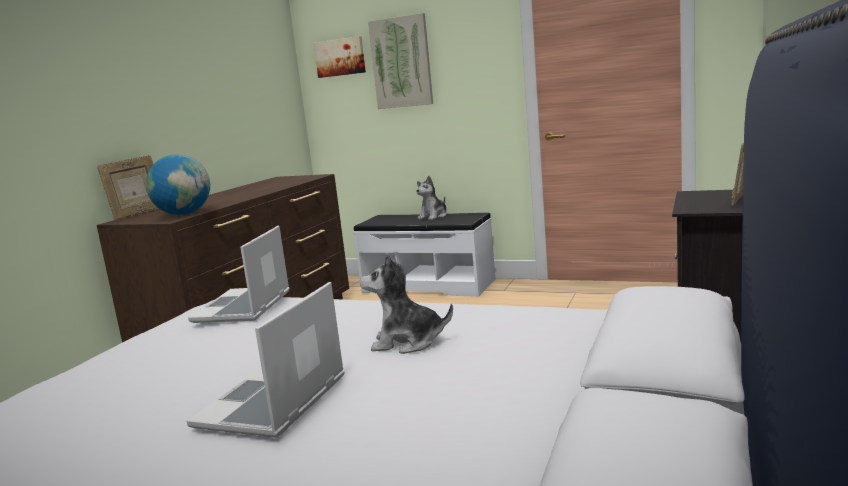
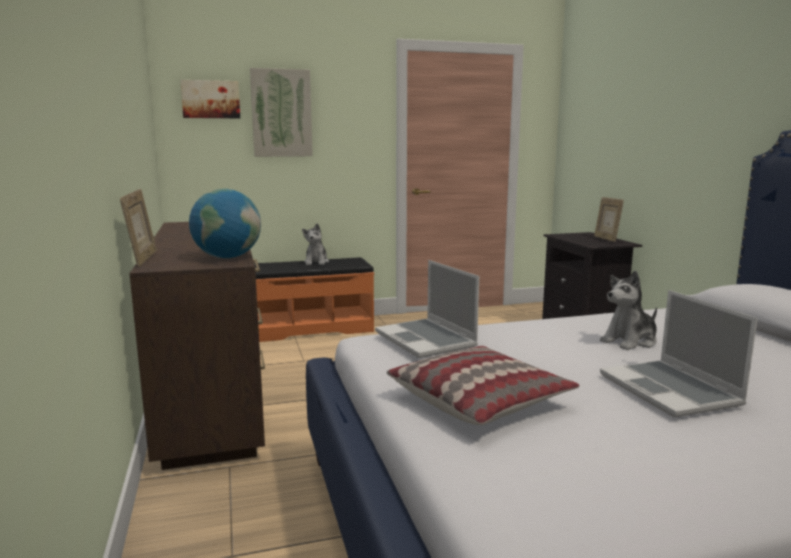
camera: 40 degrees left, 0 degrees up
(134, 369) = (479, 400): none -> pillow
(428, 285) = (310, 329): white bench -> orange bench

